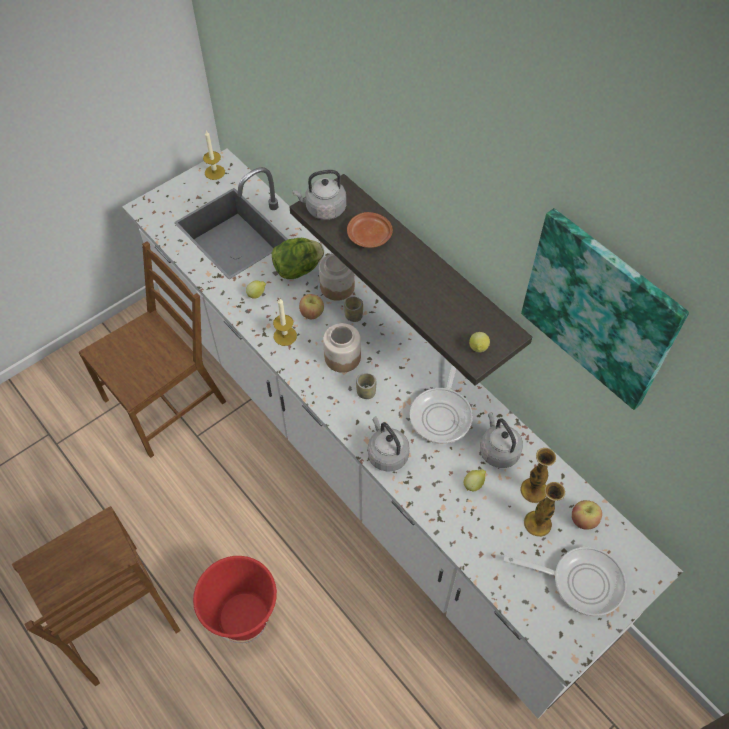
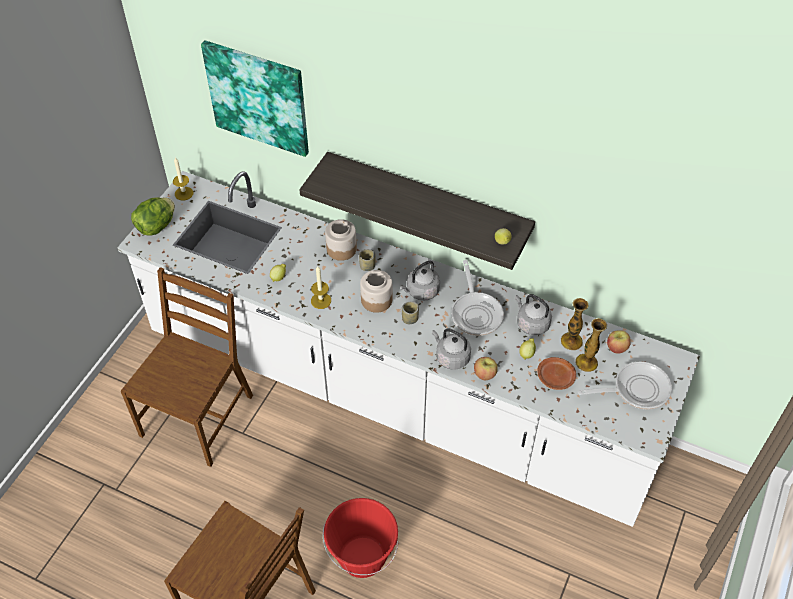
camera: 25 degrees left, 5 degrees down
(298, 269) = (301, 246): lettuce -> lettuce (156, 226)
(312, 313) = (333, 276): apple -> apple (485, 374)
(323, 209) = (328, 182): grey kettle -> grey kettle (421, 291)
(369, 236) = (376, 191): brown plate -> brown plate (556, 377)
(599, 309) = (591, 176): picture -> picture (258, 97)

